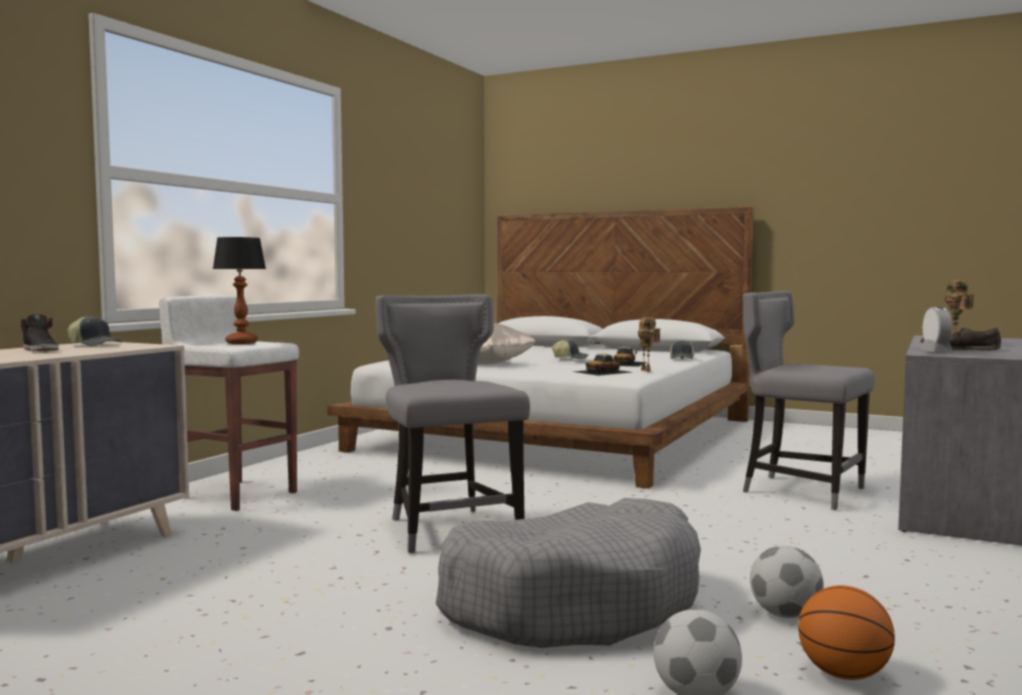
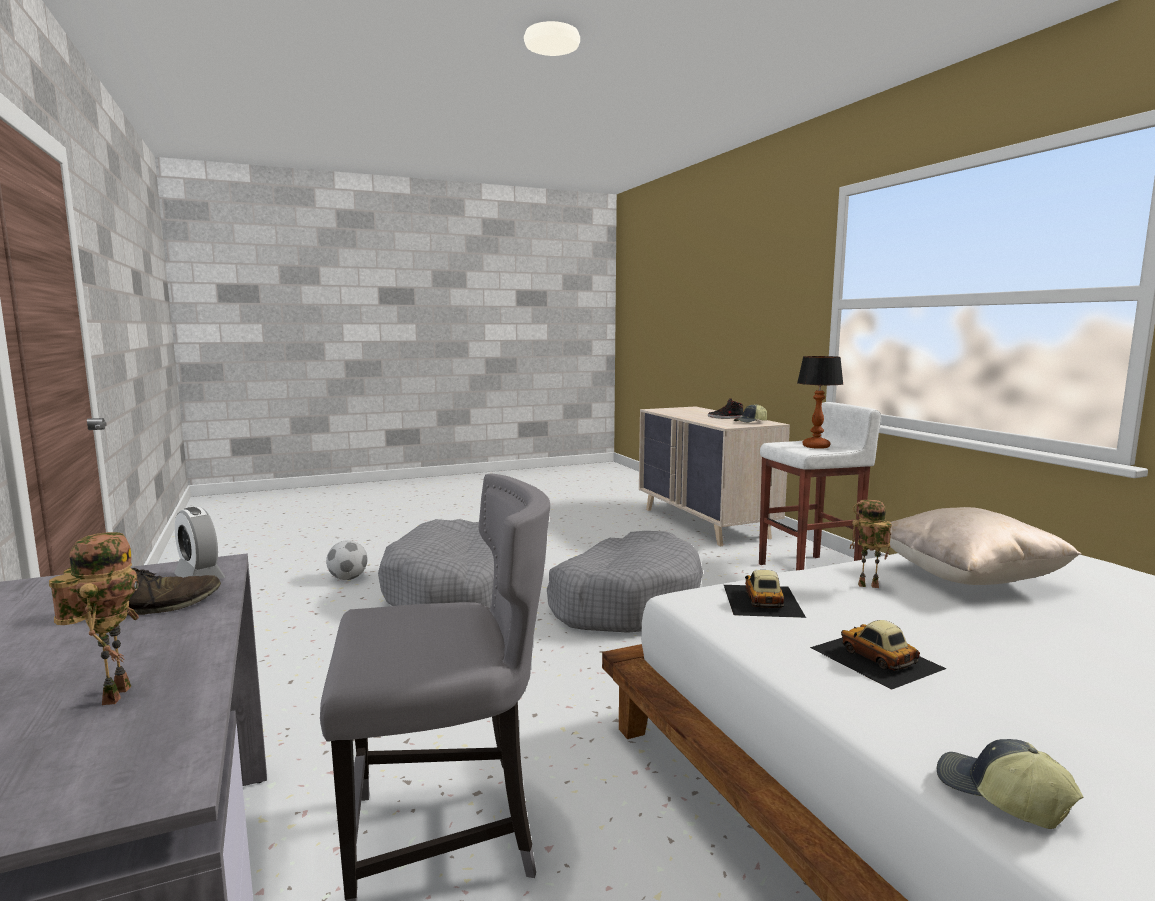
camera: 130 degrees right, 5 degrees up
(450, 529) = (625, 602): grey chair -> grey dog bed
(571, 358) = (1012, 646): cap -> none
(647, 371) = (752, 637): toy robot -> toy robot (867, 586)
(785, 615) = (334, 625): football -> none
(843, 674) = (286, 606): basketball -> none

